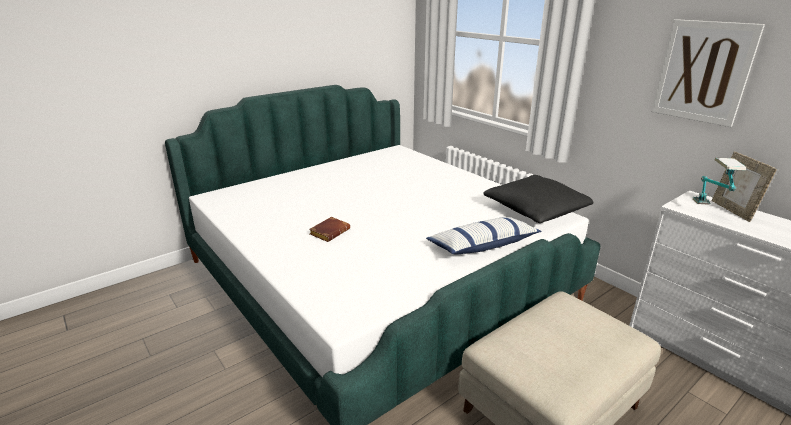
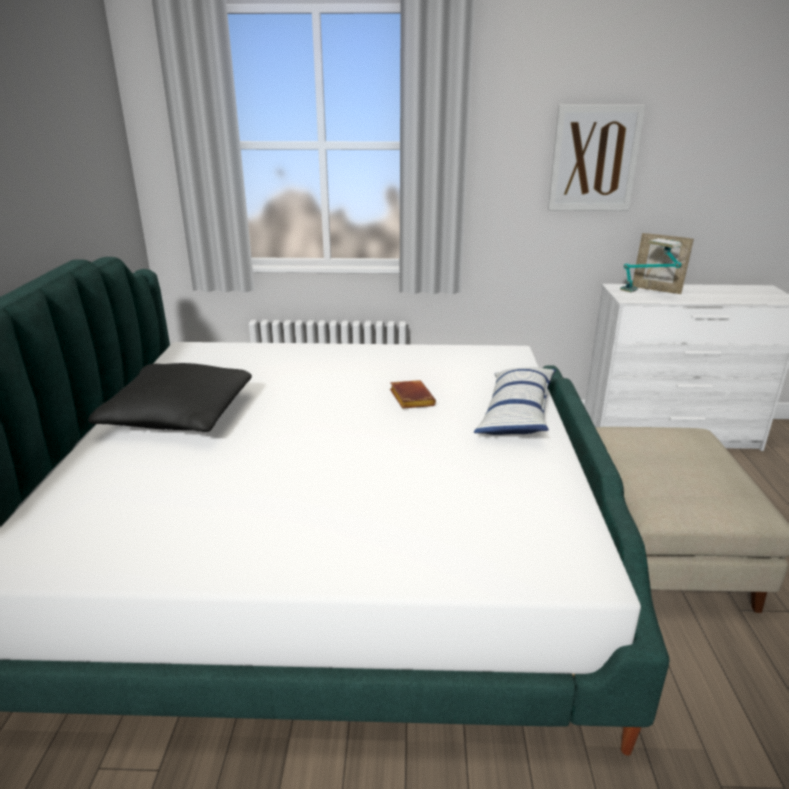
camera: 50 degrees left, 0 degrees up
(329, 232) = (343, 491): brown book -> brown book (410, 398)
(535, 210) = (481, 357): black pillow -> black pillow (179, 416)

